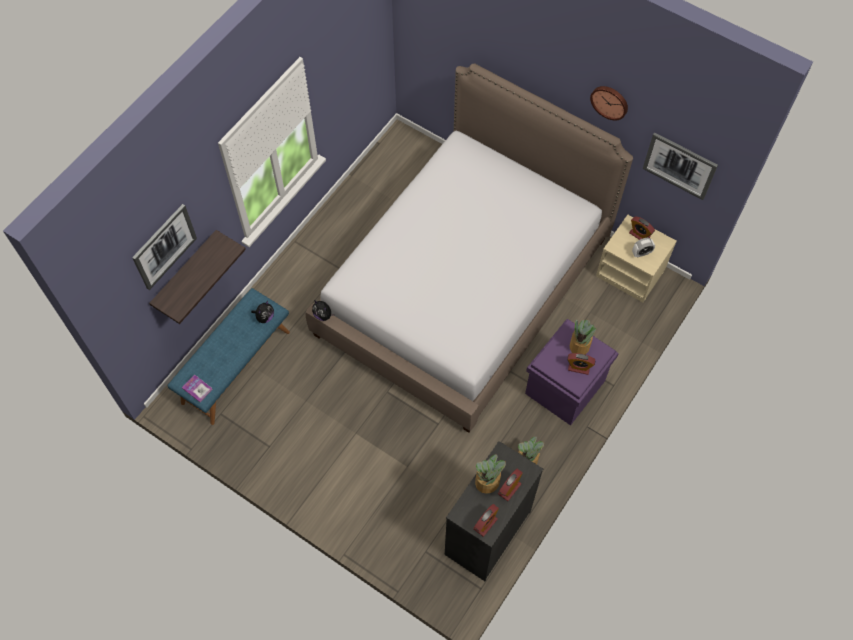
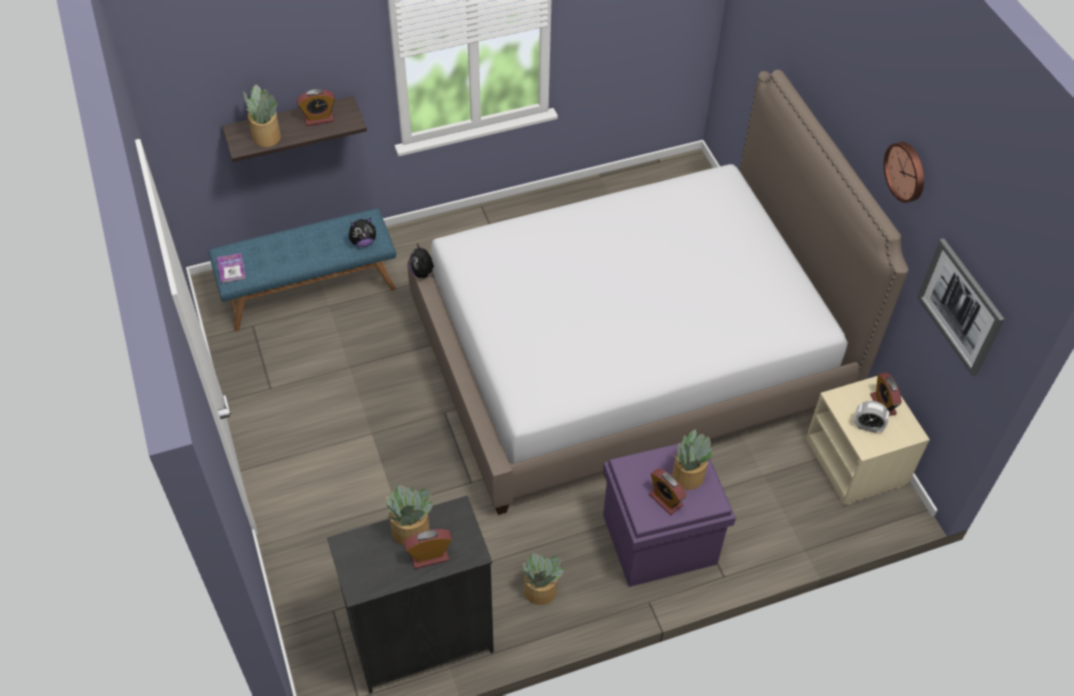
camera: 35 degrees right, 10 degrees down
(164, 246) = (263, 60): picture -> none
(186, 292) = (266, 136): none -> potted plant
(485, 524) = (364, 576): alarm clock -> alarm clock (319, 119)

